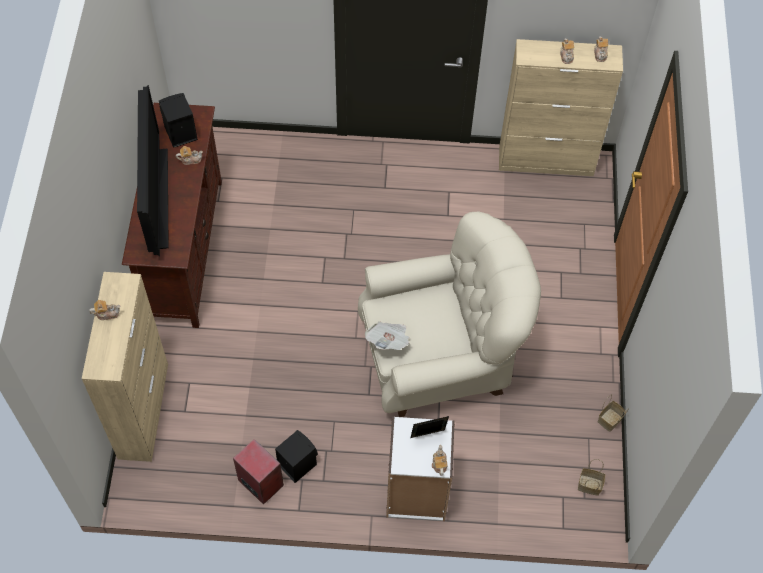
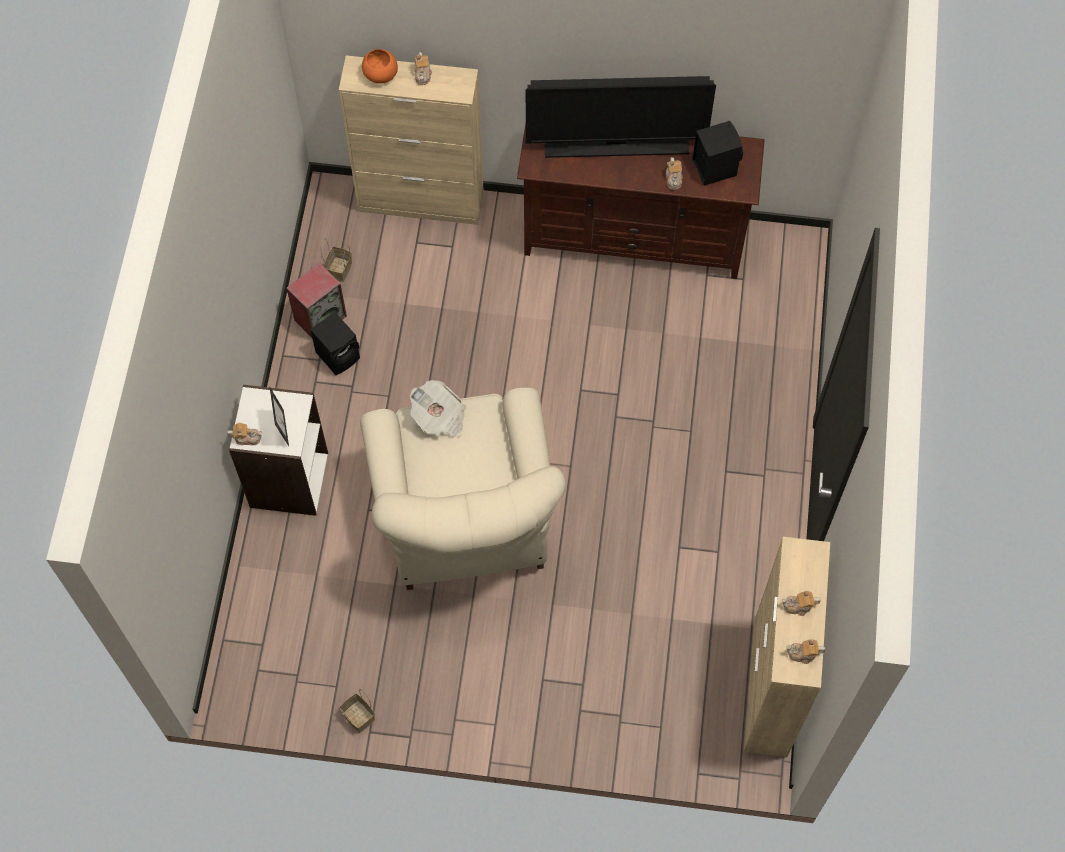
camera: 95 degrees right, 5 degrees up
(106, 347) = (380, 75): none -> orange bowl
(588, 485) = (273, 677): basket -> basket (339, 268)

